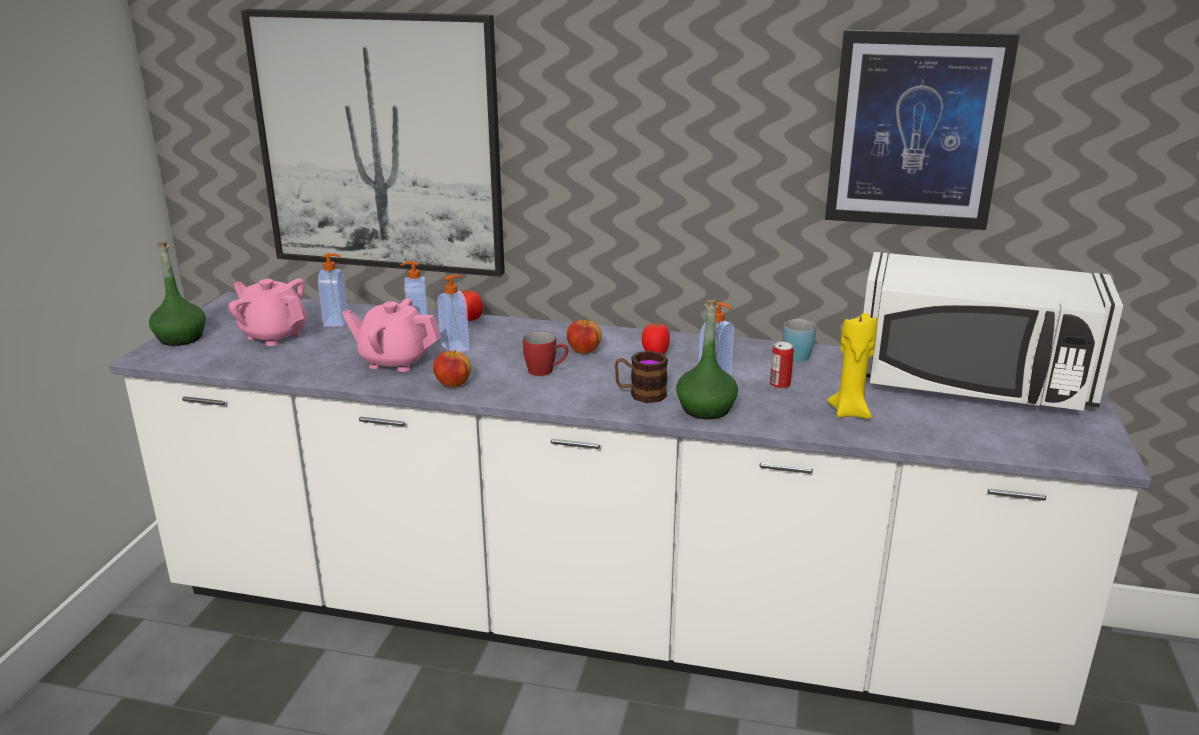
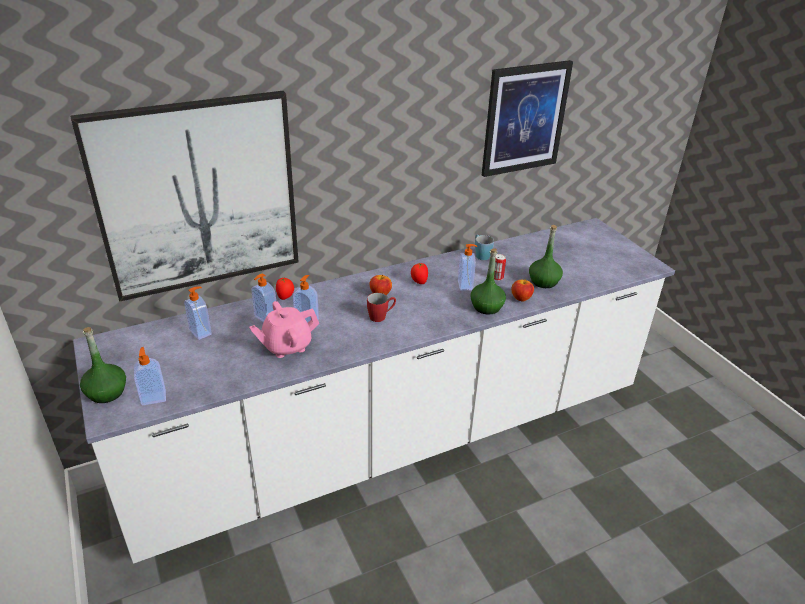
camera: 40 degrees left, 10 degrees up
(208, 356) = (153, 397): none -> soap dispenser
(274, 335) = (174, 361): pink teapot -> none
(453, 384) = (344, 347): apple -> apple (521, 298)
(640, 394) = (446, 311): mug -> none
(850, 412) = (544, 281): yellow candle -> green bottle
(971, 385) = (568, 245): white microwave -> none

